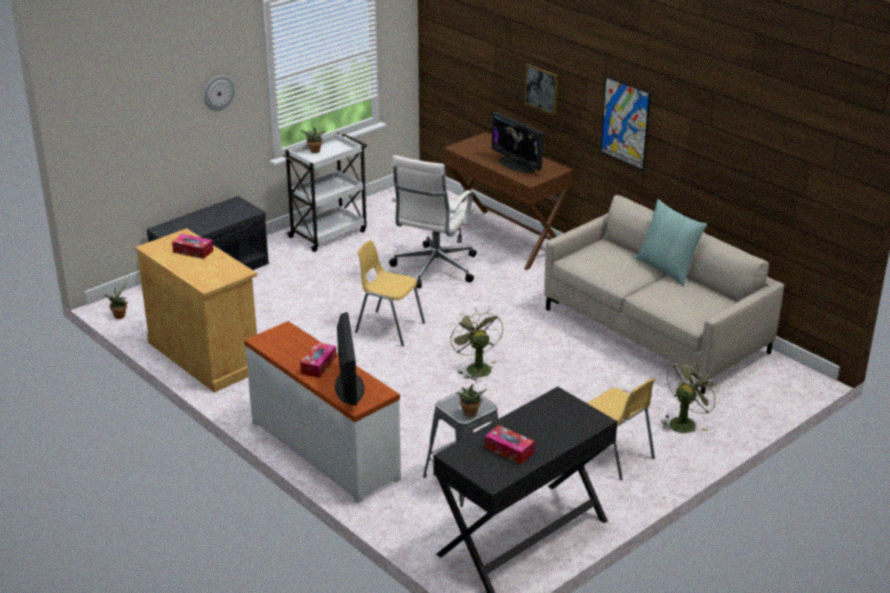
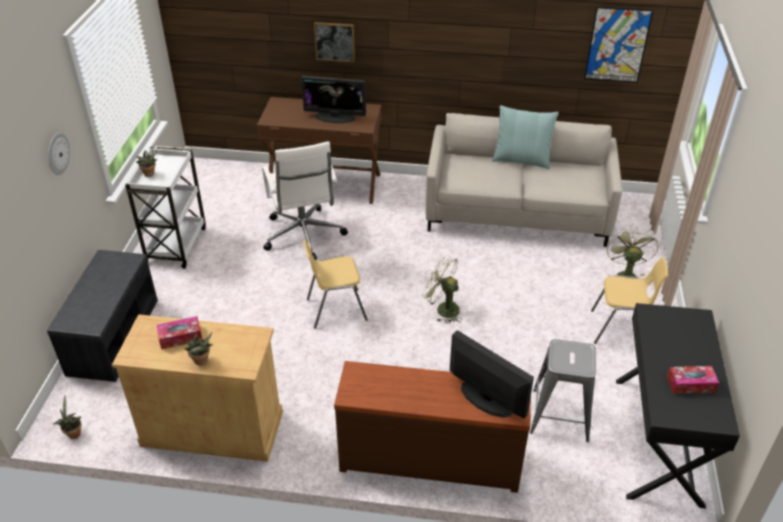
camera: 40 degrees left, 10 degrees up
(318, 365) = (432, 392): tissue box -> none
(326, 449) = (430, 457): white dresser -> brown dresser
(470, 414) = (587, 364): potted plant -> potted plant (201, 362)
(625, 123) = (437, 49): picture -> picture (617, 45)

